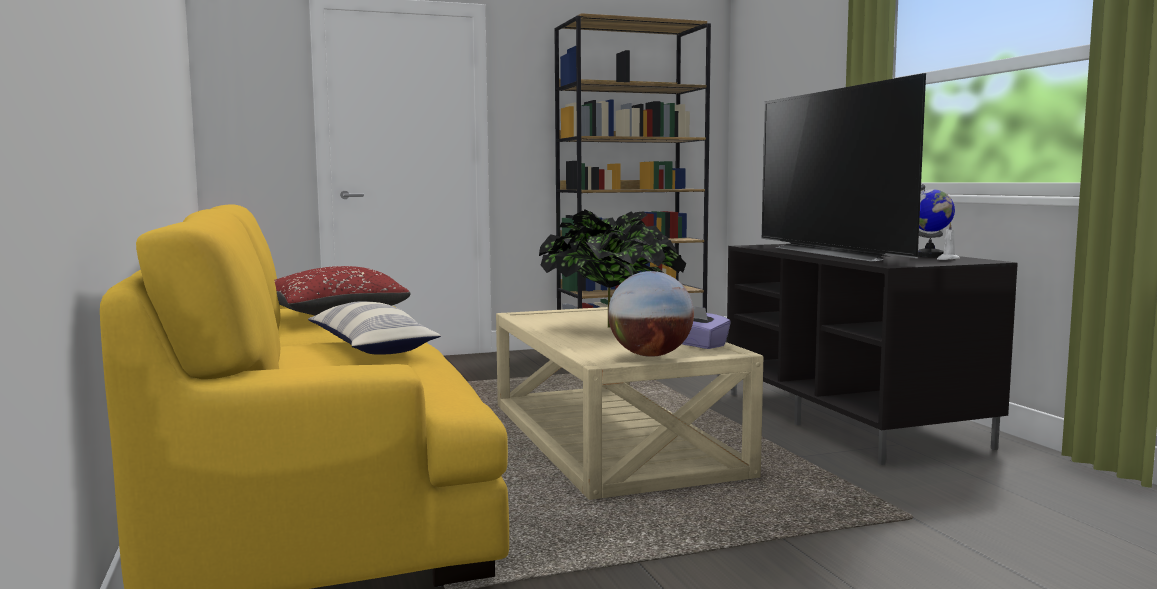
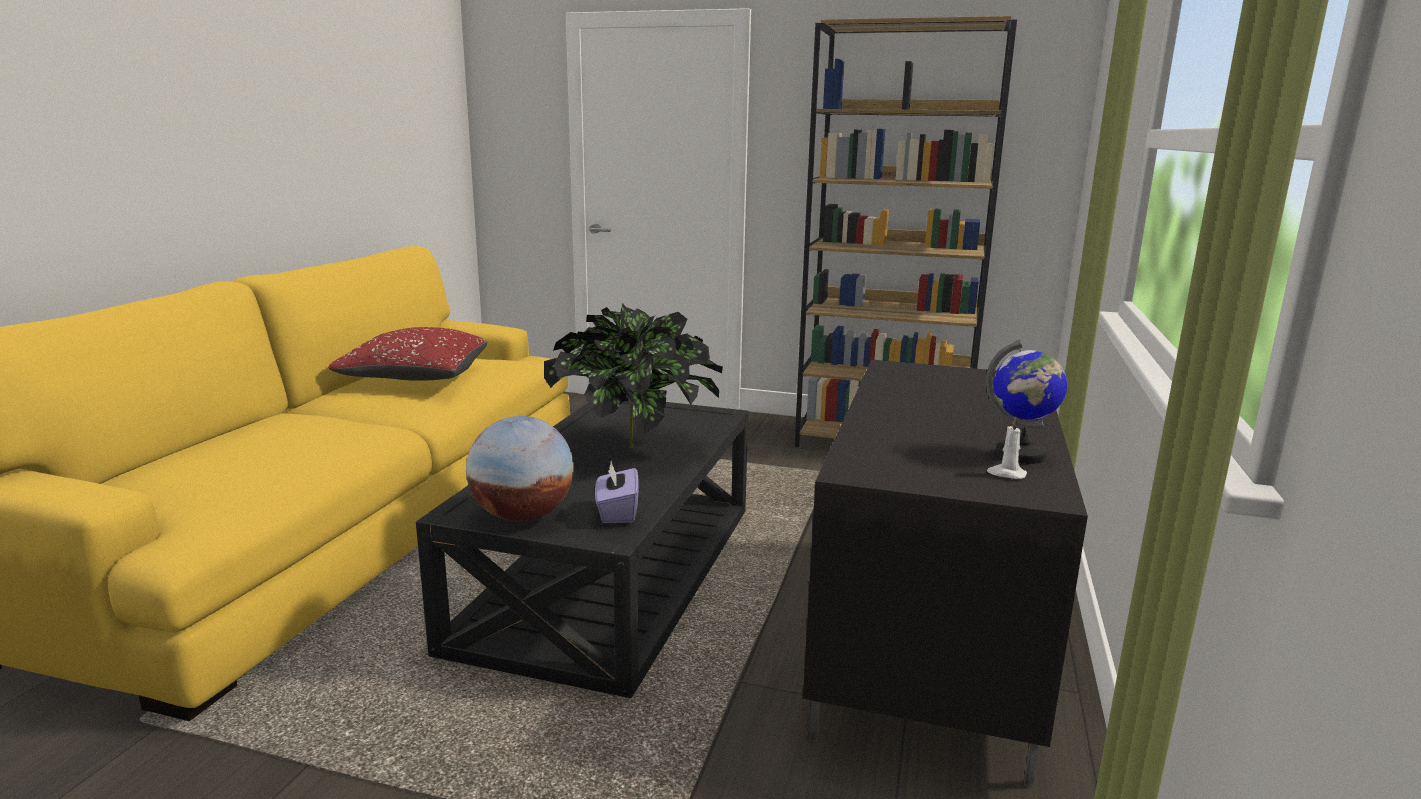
camera: 35 degrees right, 10 degrees up
(370, 348) = (309, 437): pillow -> none
(608, 438) = (610, 573): beige coffee table -> black coffee table
(837, 253) = (923, 413): television -> none

